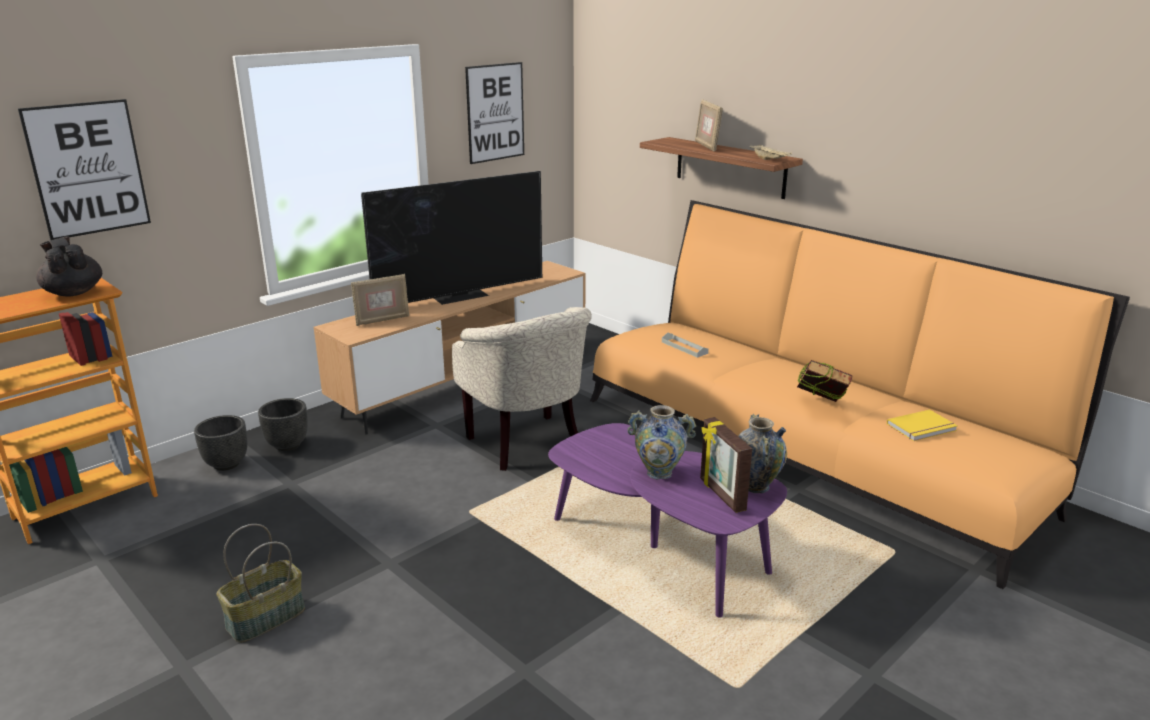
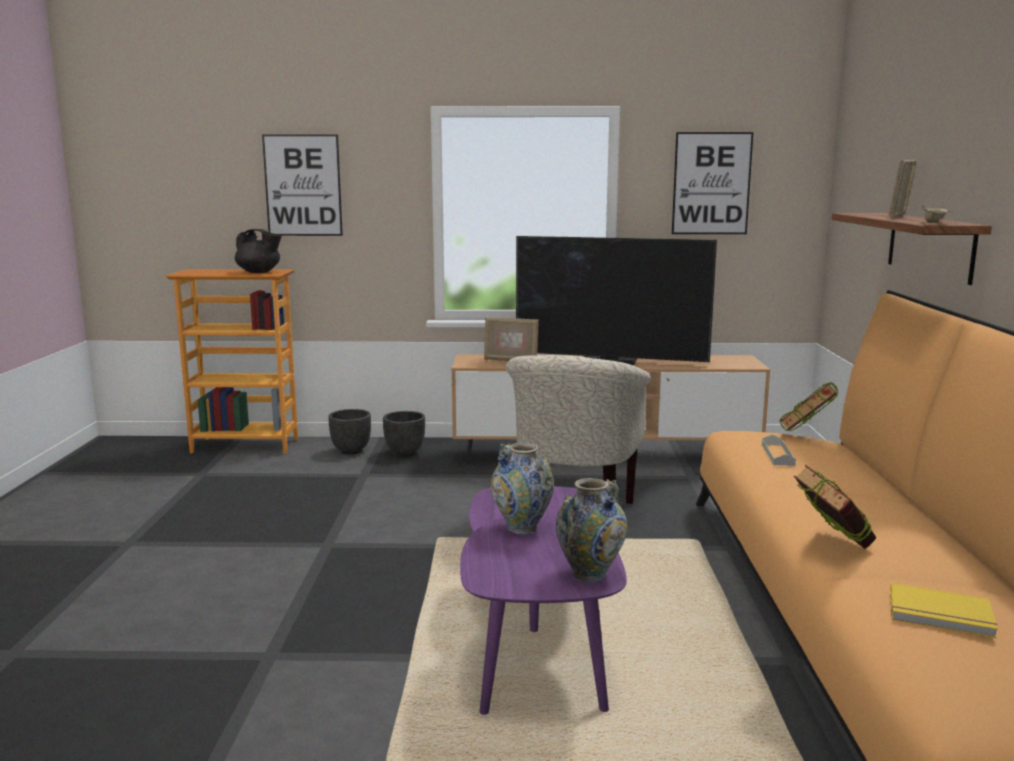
camera: 45 degrees right, 10 degrees down
(73, 292) = (259, 272): black teapot -> black teapot turned 105 degrees clockwise
(266, 619) = (206, 540): basket -> none
(667, 324) = (806, 435): none -> book
(721, 495) = (538, 565): picture frame -> none

